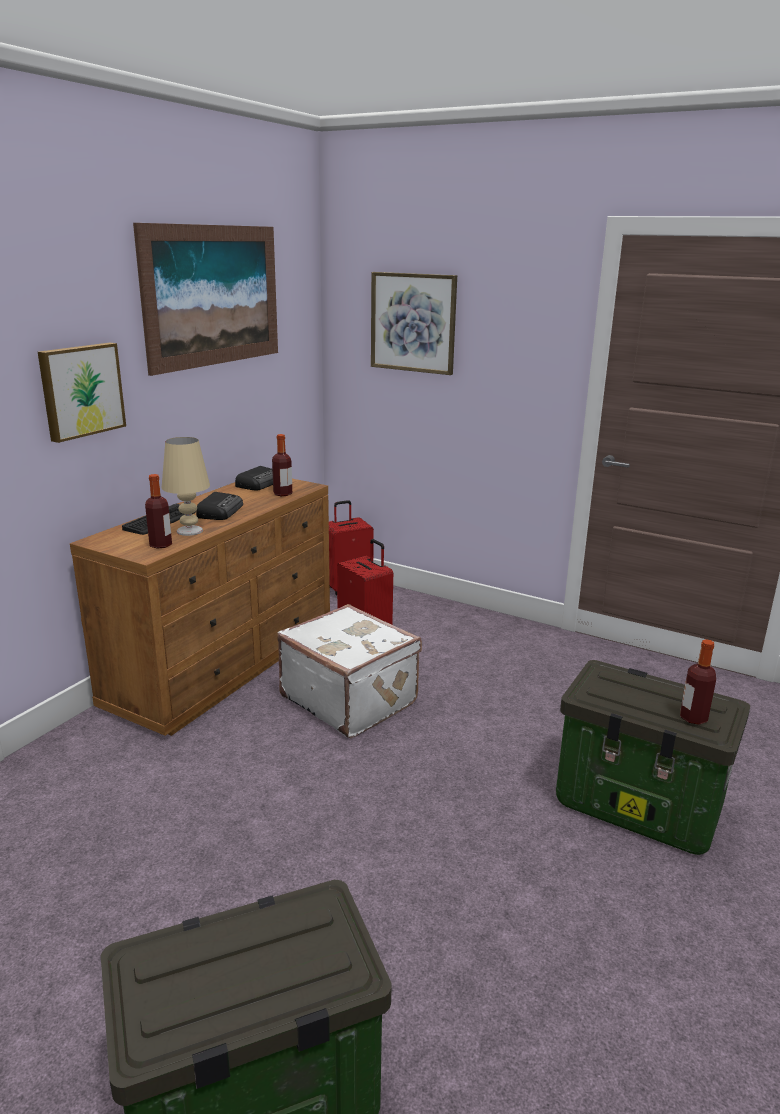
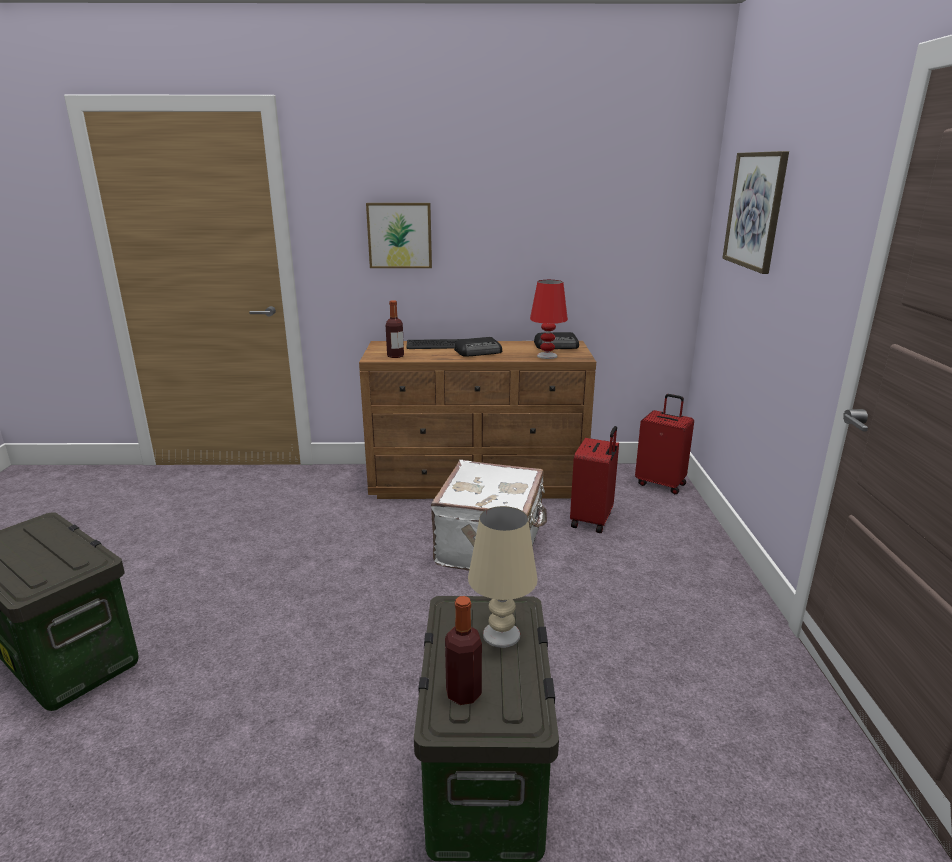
camera: 60 degrees right, 0 degrees up
(190, 530) = (430, 355): beige table lamp -> beige table lamp (502, 634)
(213, 296) = (549, 173): picture -> none
(282, 494) = (547, 356): bottle -> red table lamp

